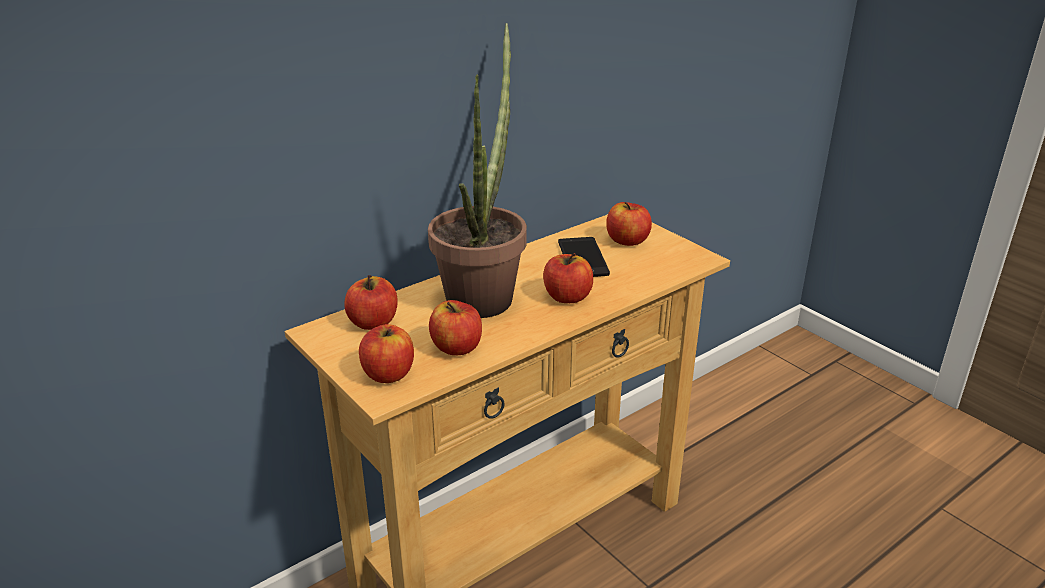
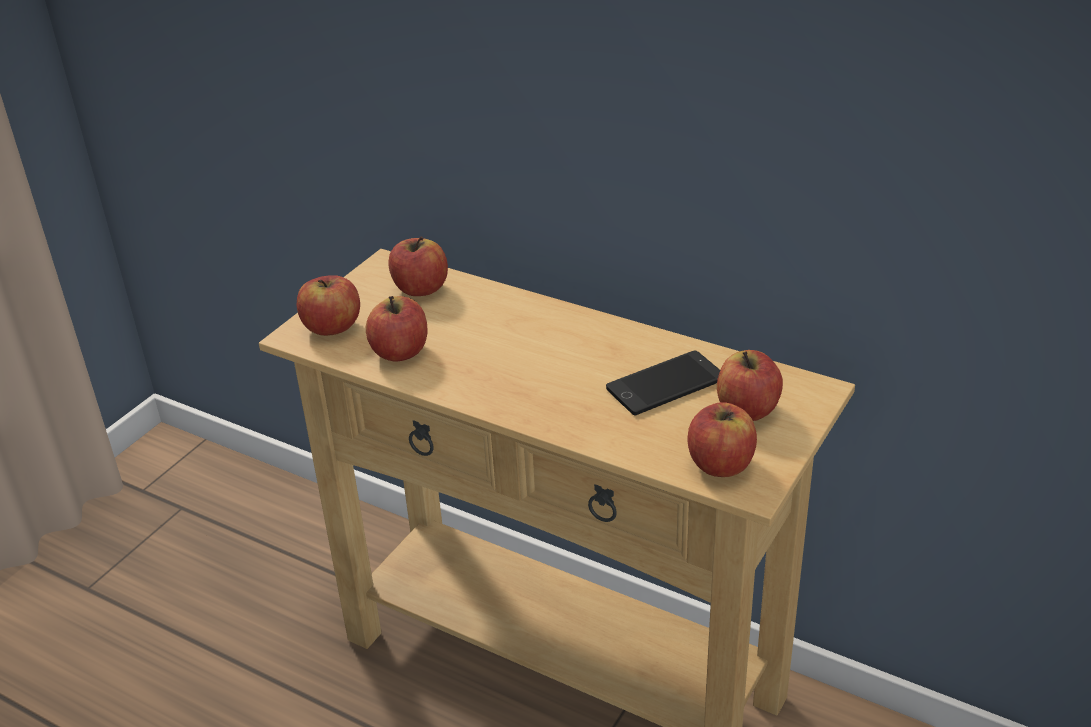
camera: 70 degrees right, 5 degrees up
(484, 293) = (525, 336): potted plant -> none
(567, 297) = (555, 396): apple -> apple (720, 464)

